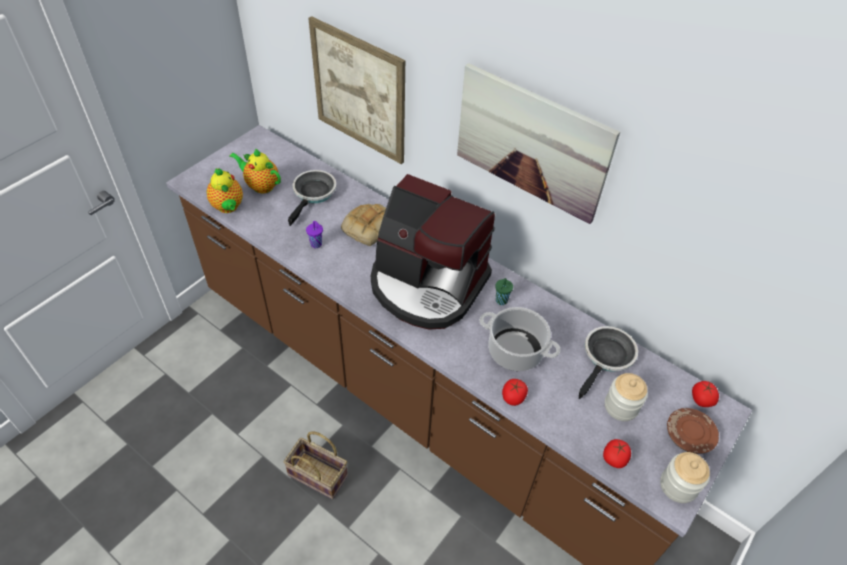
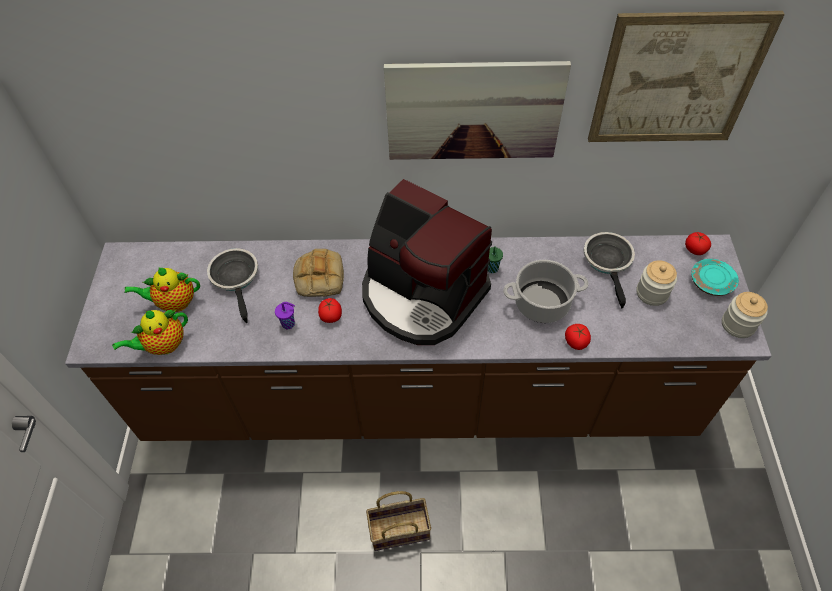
camera: 35 degrees left, 5 degrees up
(228, 207) = (163, 345): teapot -> teapot turned 120 degrees clockwise
(359, 91) = (242, 148): picture -> picture (676, 80)
(427, 285) = (422, 295): coffee machine -> coffee machine turned 45 degrees clockwise
(614, 458) = (683, 336): tomato -> tomato (331, 316)
(688, 436) = (711, 283): brown plate -> turquoise plate

